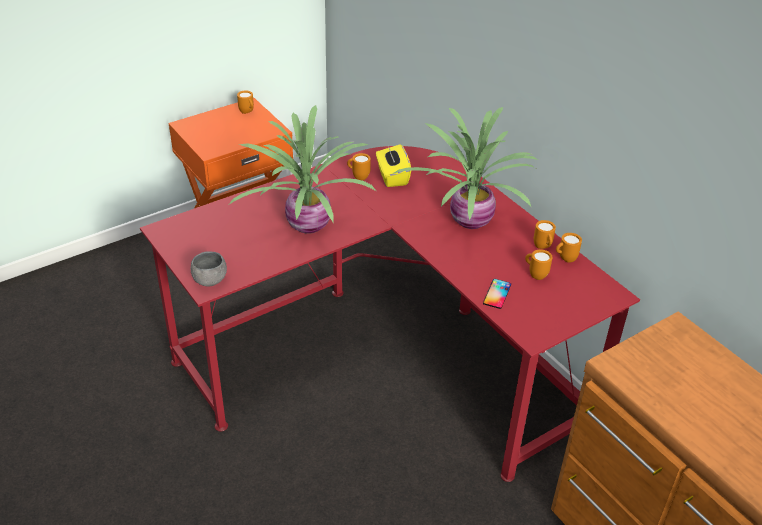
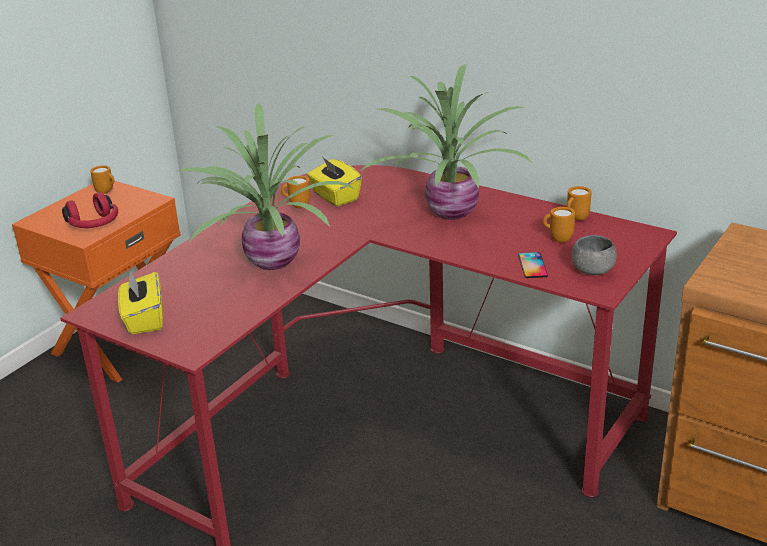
camera: 20 degrees left, 10 degrees down
(191, 248) = (144, 319): none -> yellow tissue box
(210, 280) = (191, 343): grey bowl -> grey bowl (592, 270)
(222, 141) = (94, 224): none -> red headphones
(543, 247) = (545, 215): orange mug -> none

